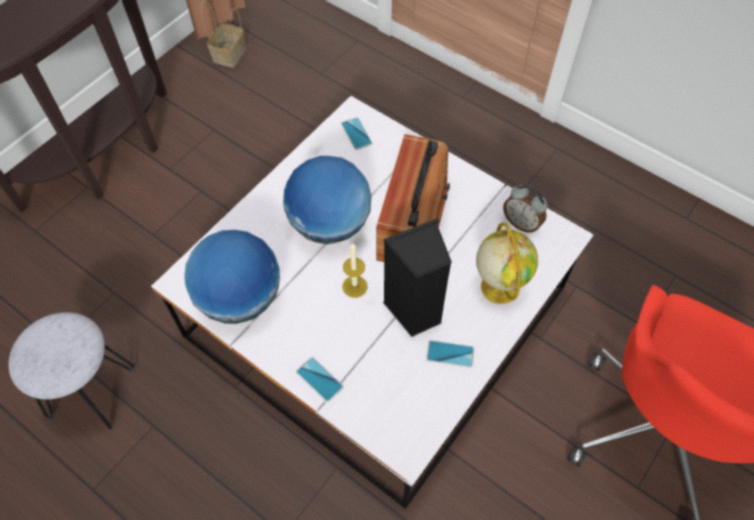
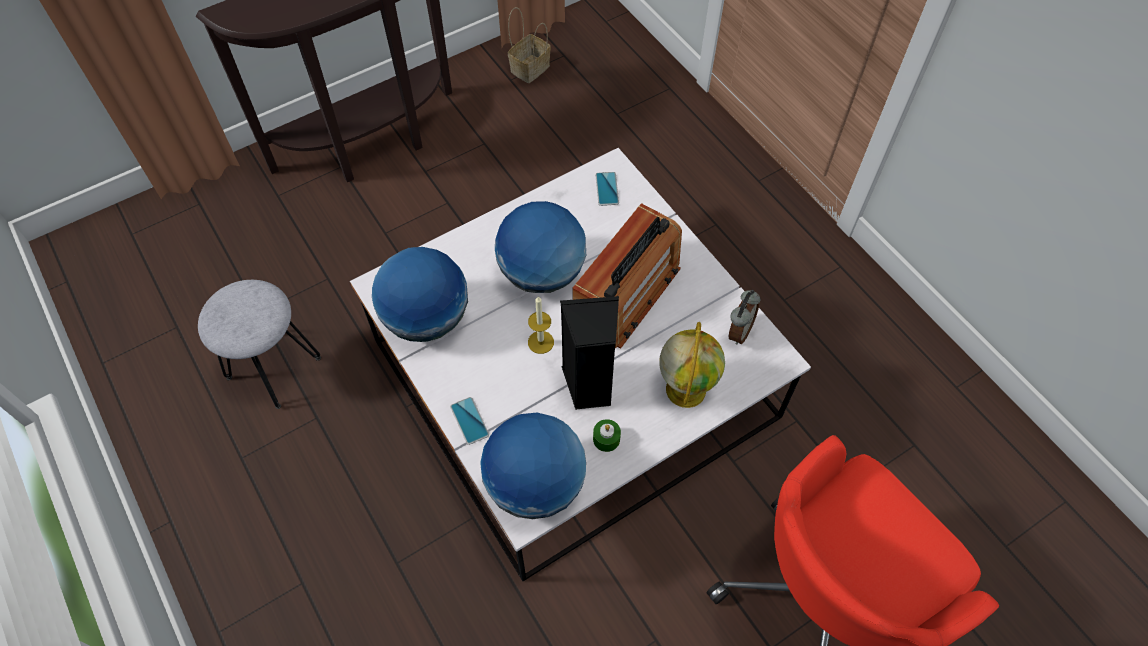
camera: 20 degrees right, 0 degrees up
(404, 418) = (535, 485): none -> globe
(450, 354) = (606, 439): phone -> green candle
(521, 223) = (738, 331): alarm clock -> alarm clock turned 120 degrees counterclockwise

